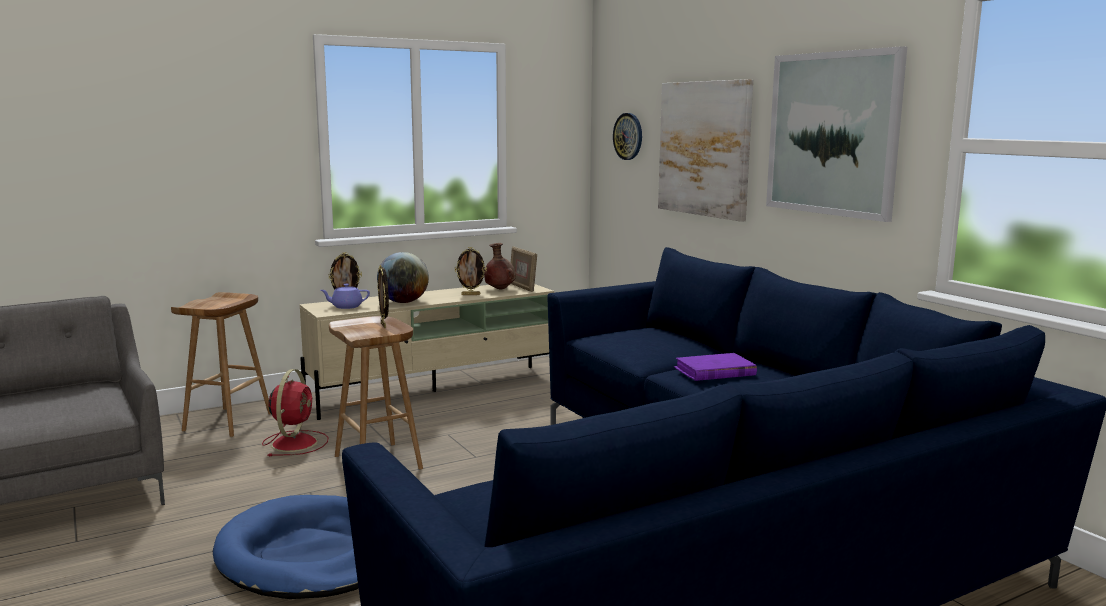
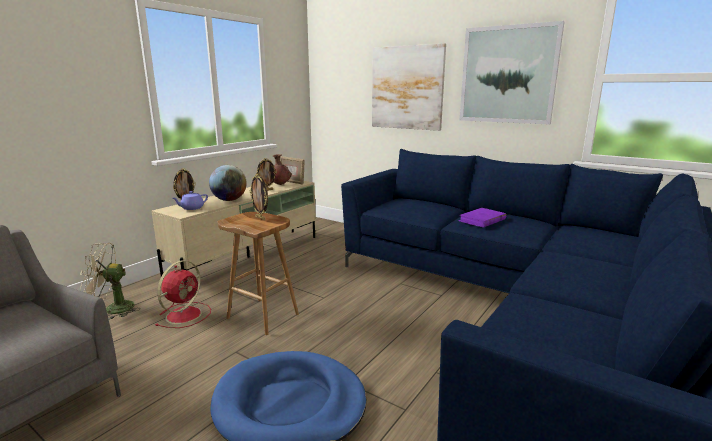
camera: 25 degrees left, 5 degrees up
(228, 422) = (113, 309): brown stool -> beige fan
(295, 442) = (185, 314): red fan -> red fan turned 45 degrees clockwise
(628, 136) = (343, 83): wall clock -> none

